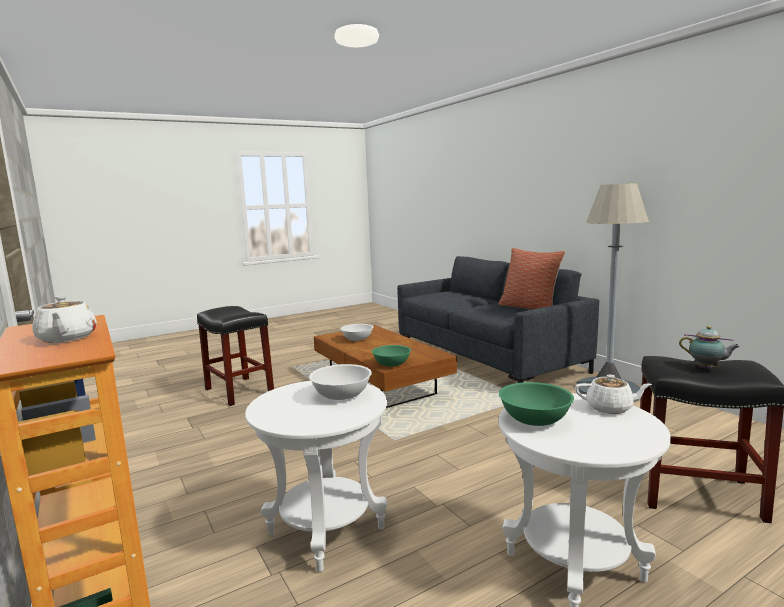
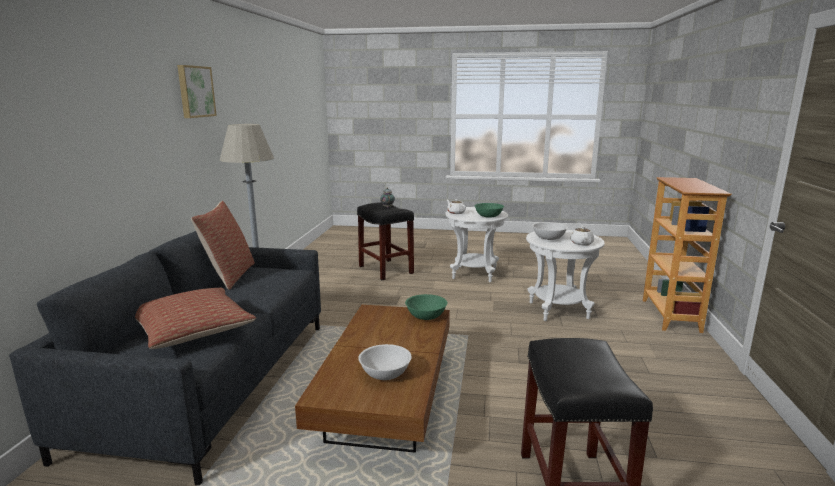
camera: 140 degrees left, 5 degrees up
(67, 338) = (684, 183): white teapot -> white teapot (581, 243)
(448, 297) = (192, 330): none -> pillow
(624, 151) = (195, 91): none -> picture

